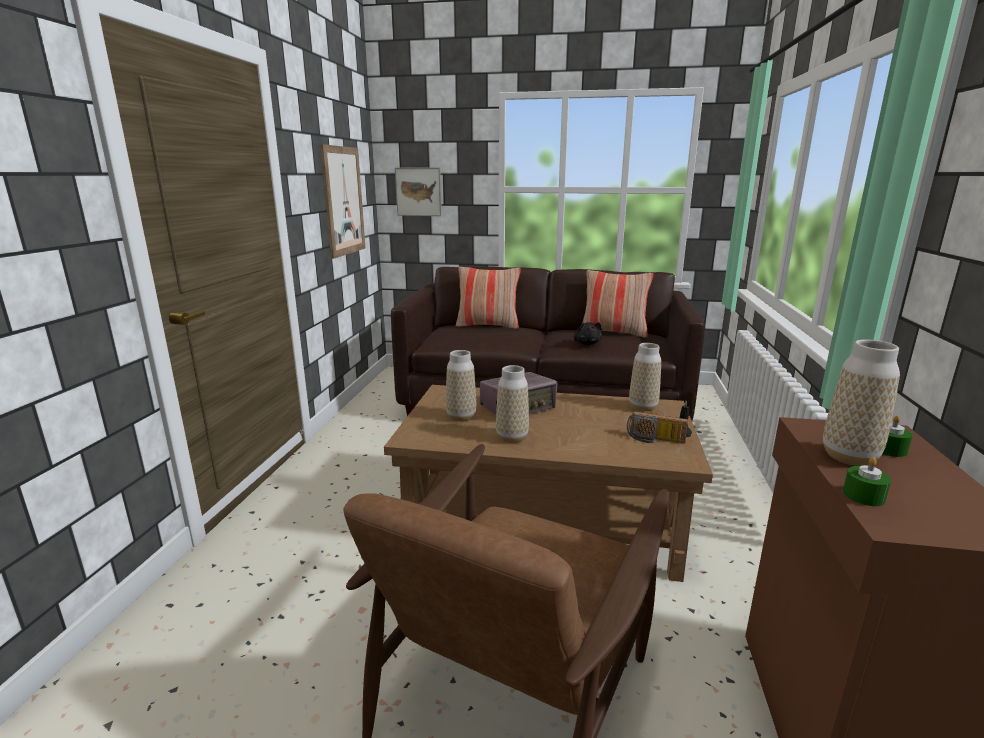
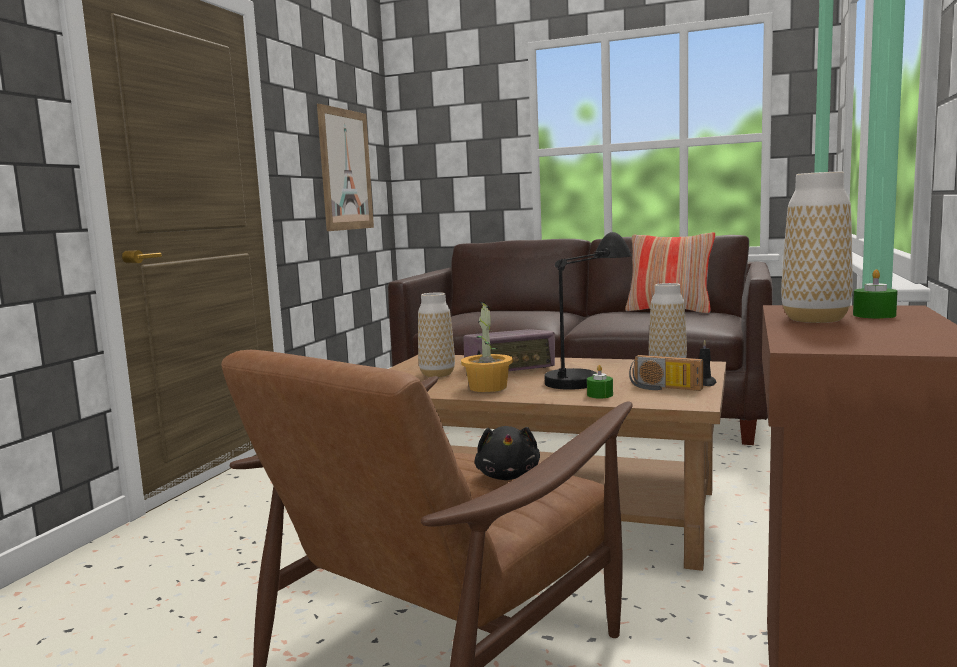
camera: 10 degrees right, 10 degrees down
(418, 192) = (438, 163): picture -> none
(488, 325) = (512, 309): pillow -> none
(512, 437) = (487, 387): vase -> potted plant
(586, 416) = (590, 373): none -> black table lamp
(587, 343) = (627, 318): black plush toy -> black plush toy (508, 476)
(863, 496) = (797, 335): green candle -> green candle (600, 395)

